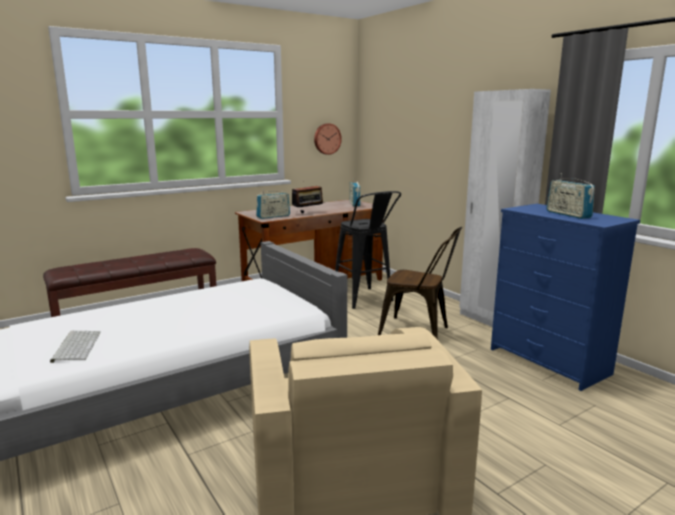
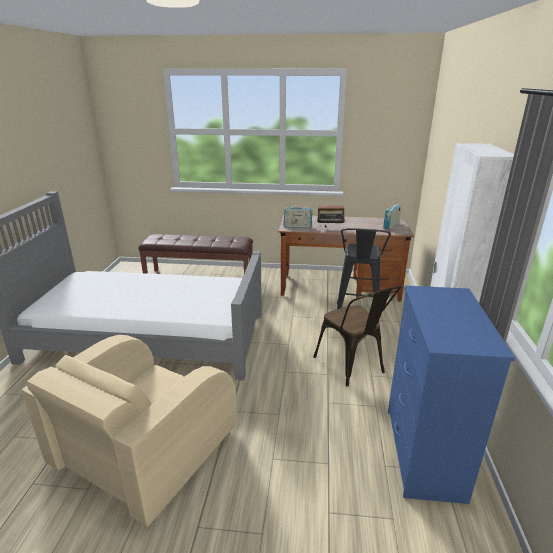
camera: 40 degrees right, 10 degrees up
(76, 346) = (83, 297): keyboard -> none
(327, 139) = (389, 157): wall clock -> none
(568, 214) = (447, 318): radio -> none

